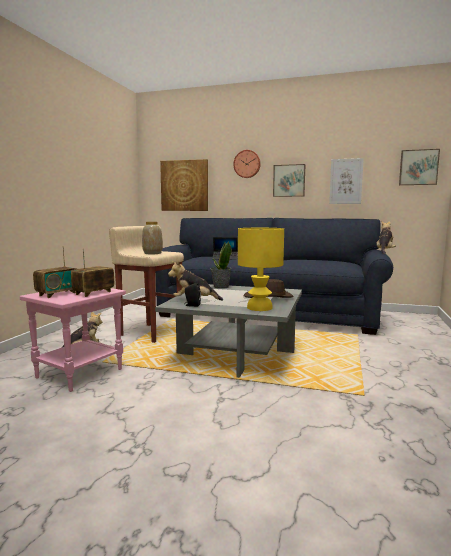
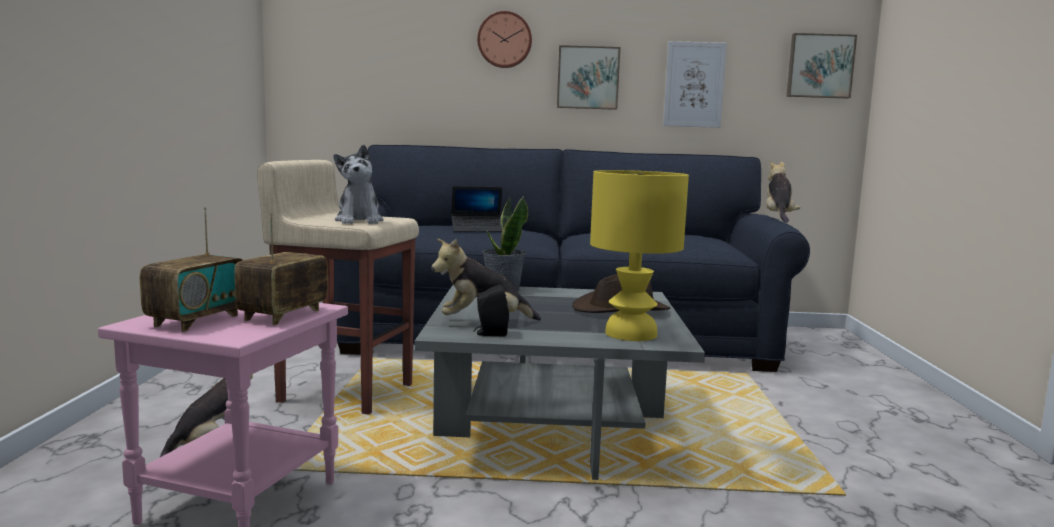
camera: 15 degrees left, 0 degrees up
(153, 253) = (359, 221): vase -> plush toy
(184, 185) = (370, 77): picture -> none

